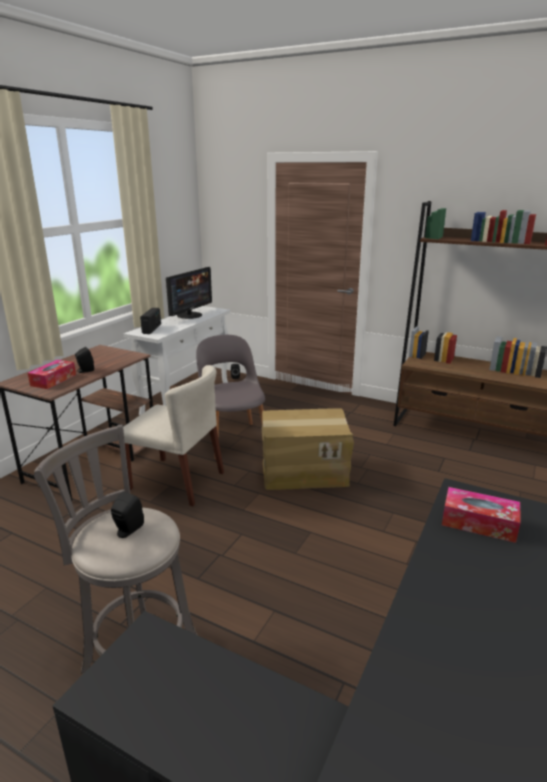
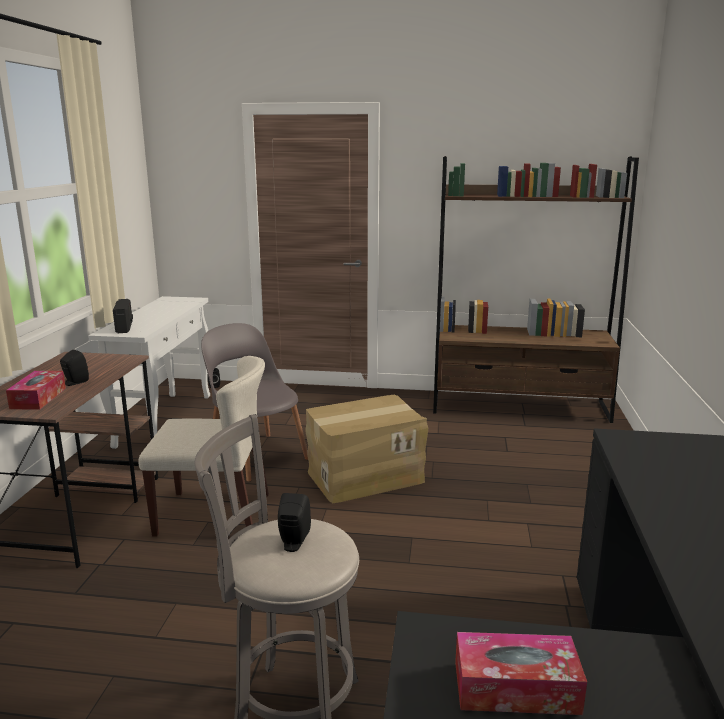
camera: 20 degrees left, 5 degrees down
(190, 315) = (161, 308): monitor -> none
(478, 523) = (658, 460): tissue box -> tissue box (516, 687)

